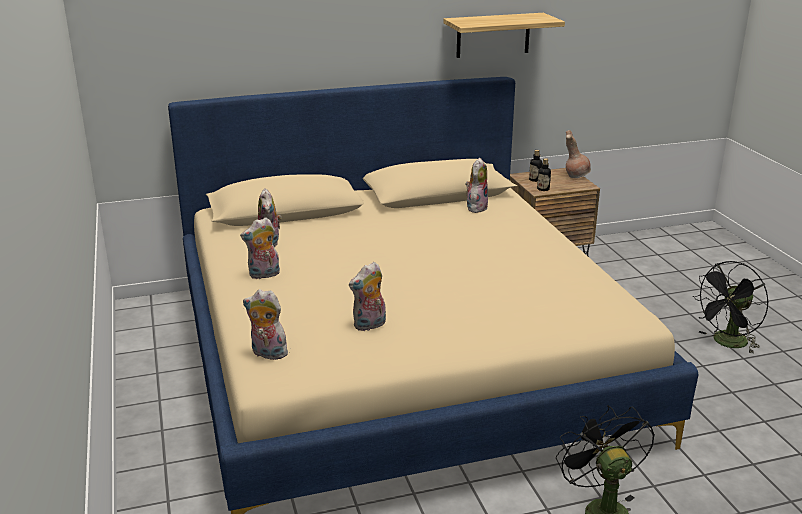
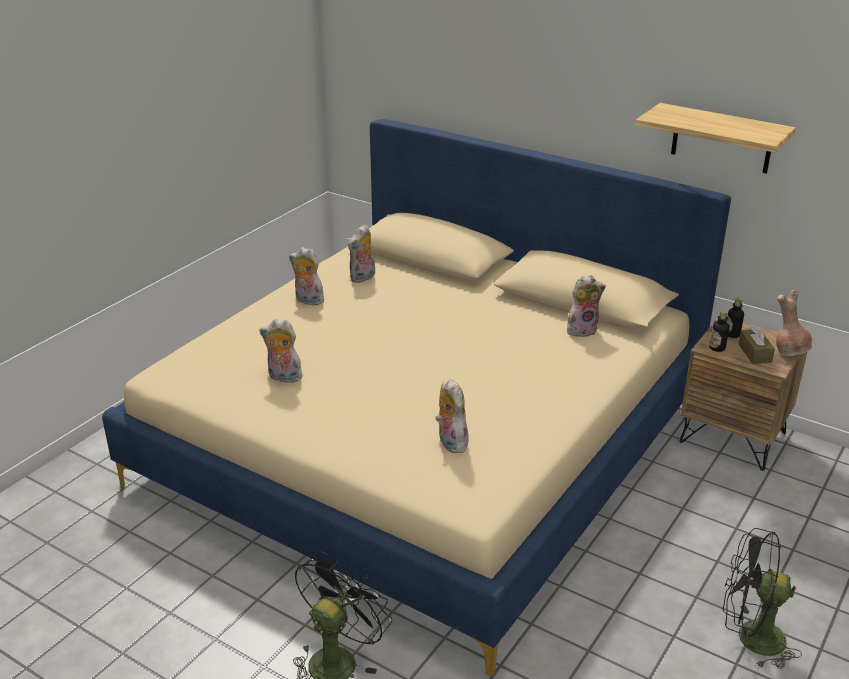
camera: 50 degrees right, 5 degrees up
(267, 354) = (192, 357): plush toy -> plush toy (450, 442)
(563, 183) = (754, 353): none -> brown tissue box

